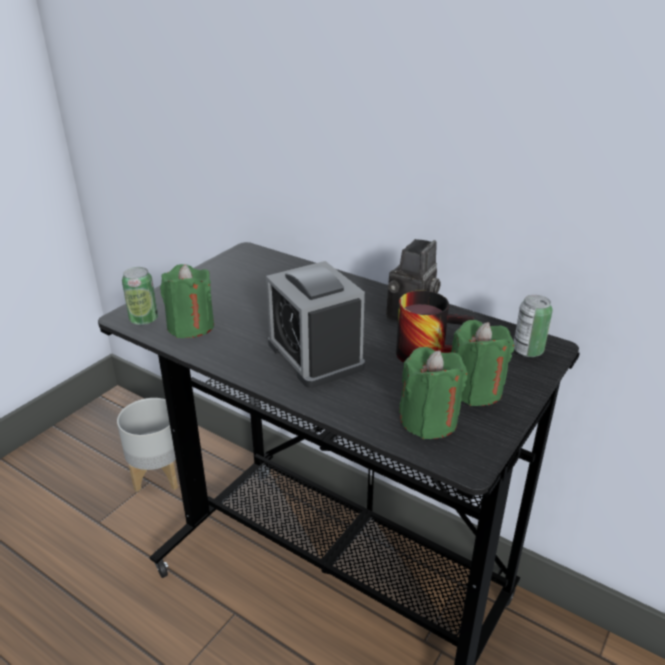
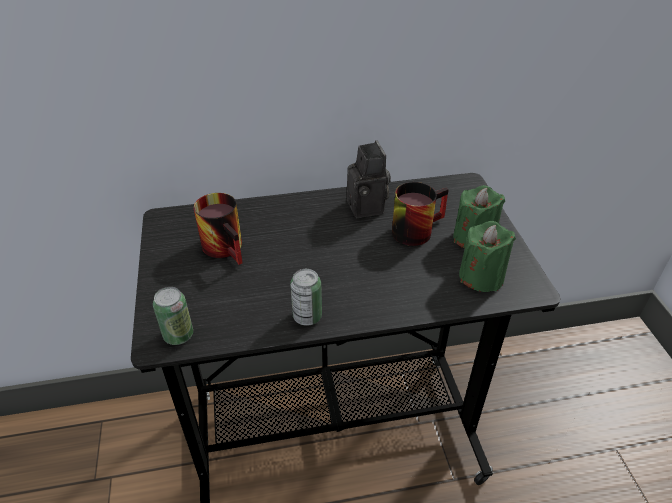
camera: 45 degrees left, 10 degrees up
(160, 475) = (114, 465): grey planter -> none
(191, 326) = (229, 314): green candle -> none
(258, 288) = (229, 247): none -> mug
(315, 355) = (354, 277): alarm clock -> none
(528, 351) = (461, 193): can -> can (307, 316)

